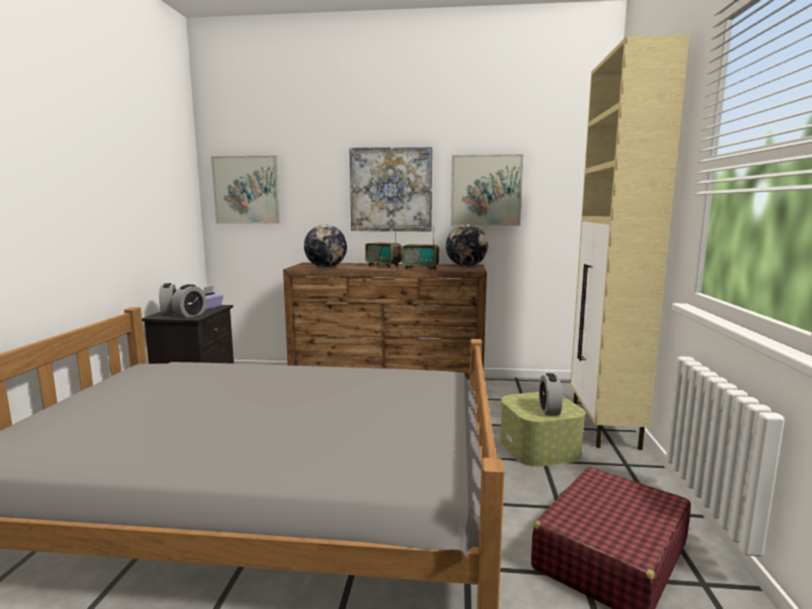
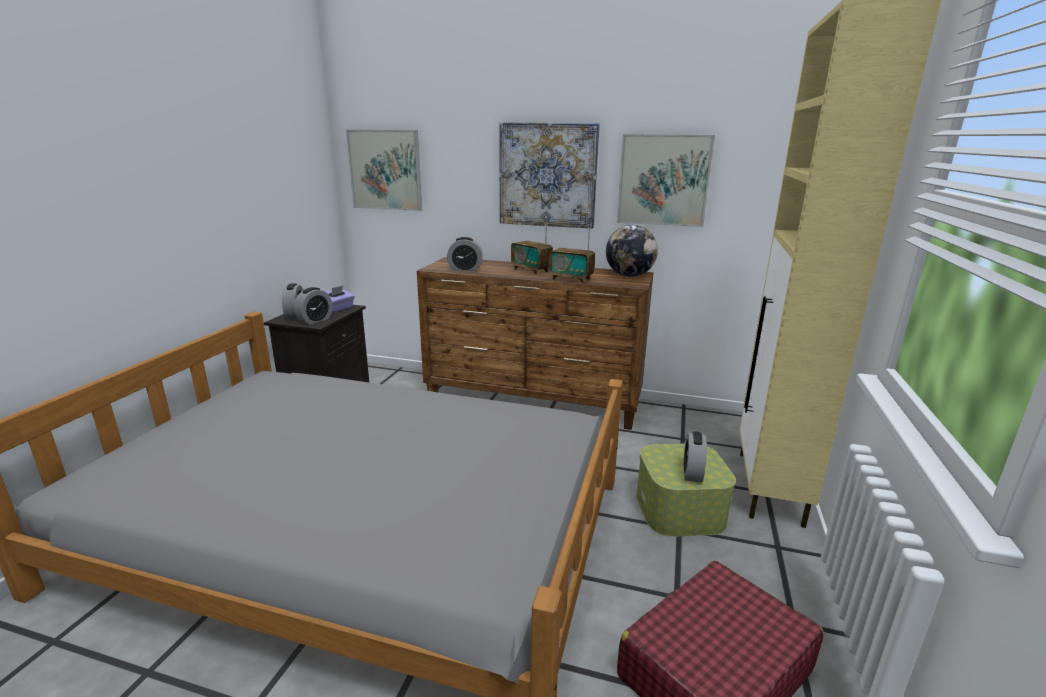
camera: 10 degrees right, 10 degrees up
(326, 267) = (465, 269): globe -> alarm clock

